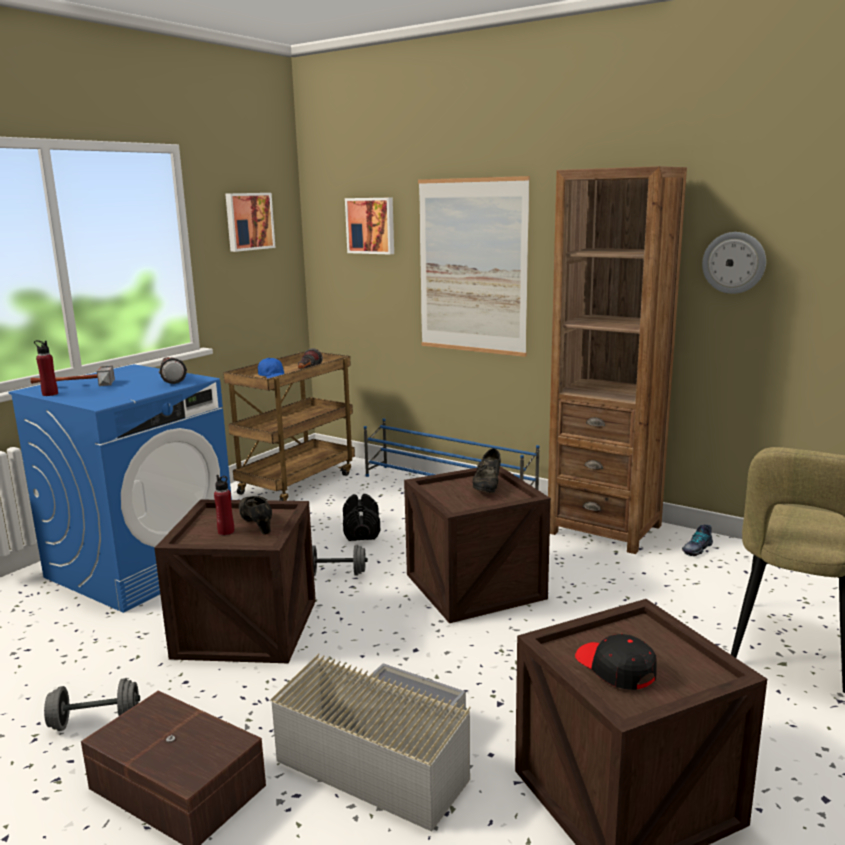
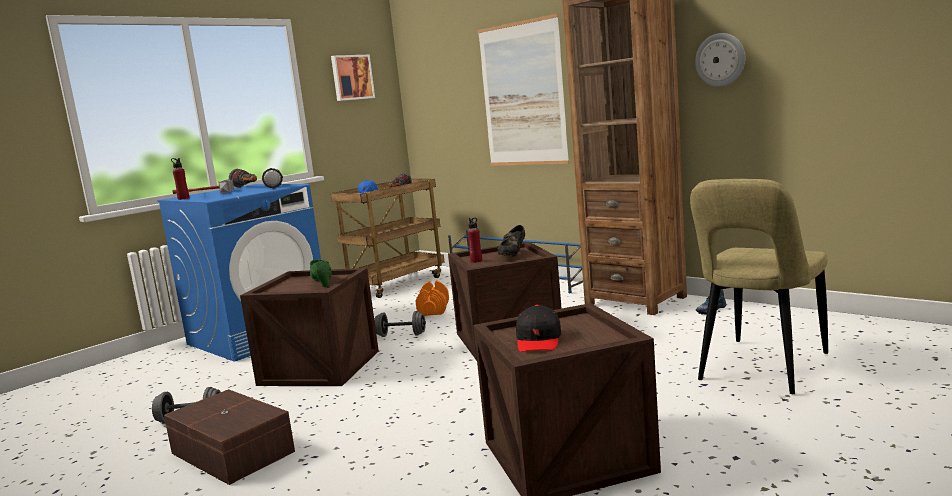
camera: 10 degrees right, 5 degrees down
(129, 375) = (247, 187): none -> flashlight
(226, 532) = (297, 287): red bottle -> red bottle (476, 261)
(256, 524) = (322, 282): black shoe -> green shoe
(362, 530) = (434, 309): black dumbbell -> orange dumbbell
(371, 225) = (447, 73): picture -> none
(381, 755) = (387, 434): grey storage box -> none
(615, 669) = (539, 340): black cap -> black cap turned 150 degrees counterclockwise

